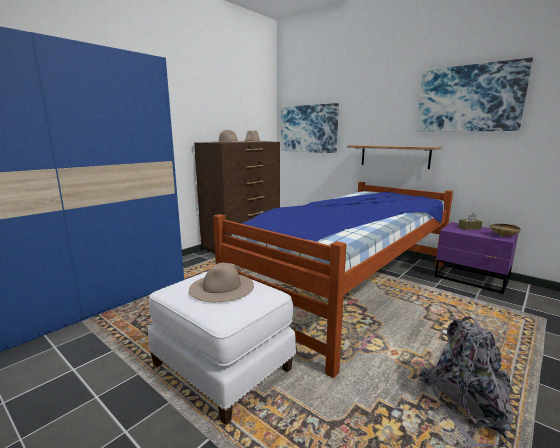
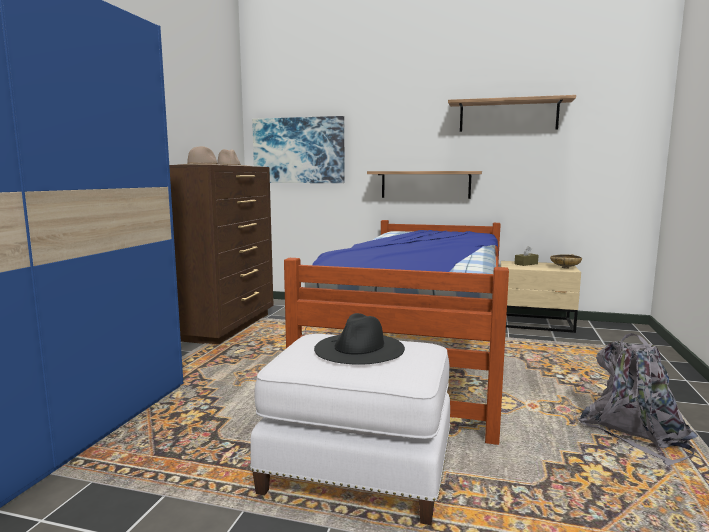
camera: 25 degrees left, 5 degrees down
(221, 287) = (359, 348): beige hat -> black hat
(468, 99) = (508, 116): picture -> shelf
(472, 279) = (535, 323): purple nightstand -> beige nightstand

